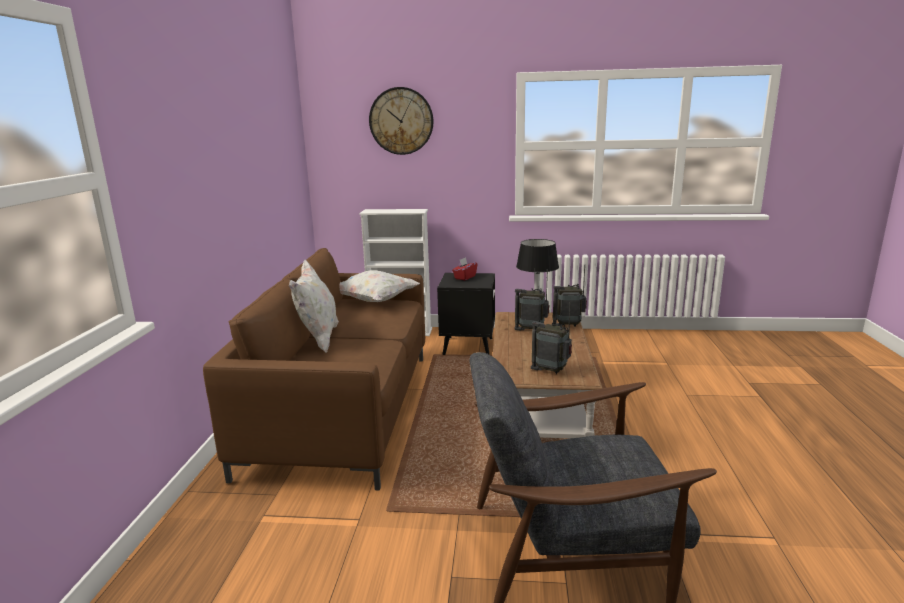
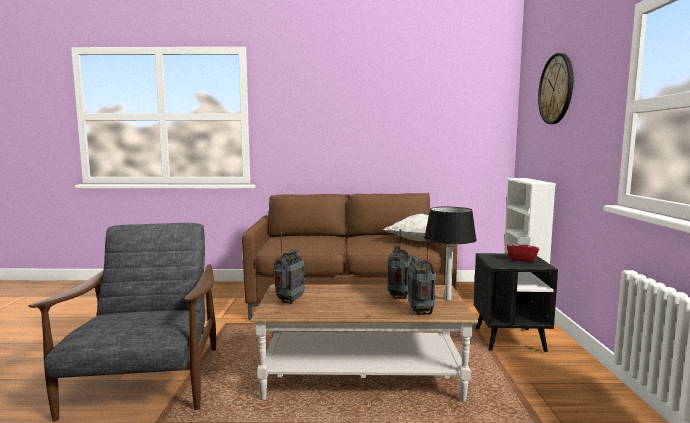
camera: 85 degrees right, 10 degrees down
(318, 339) = (333, 237): white pillow -> none

